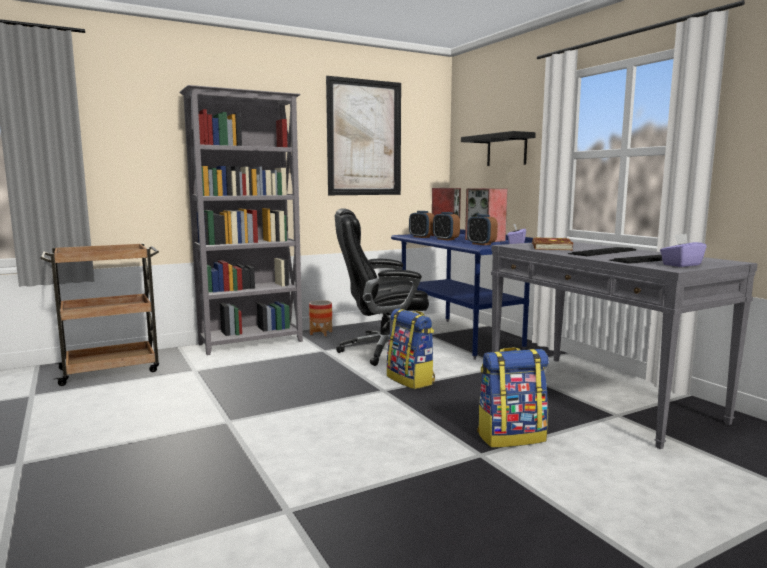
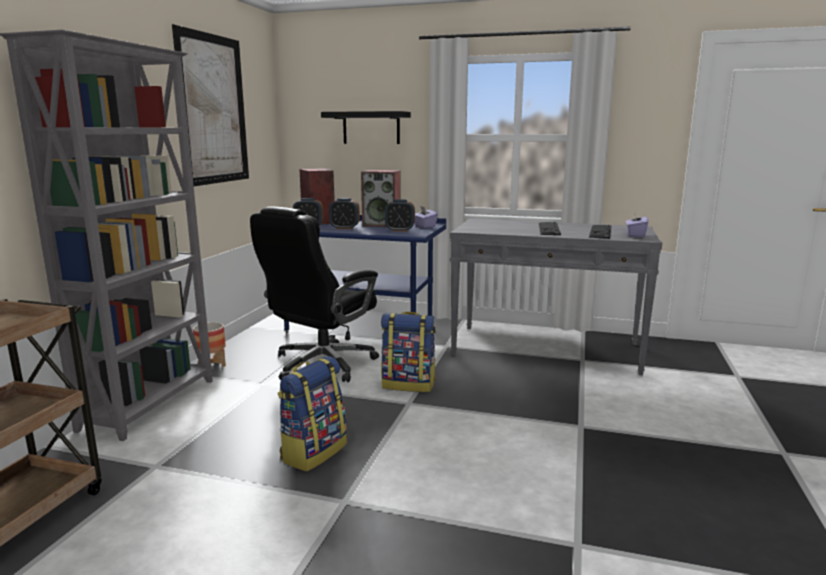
camera: 45 degrees left, 5 degrees up
(511, 437) = (567, 403): backpack -> backpack (313, 452)
(550, 247) = (498, 228): brown book -> none

